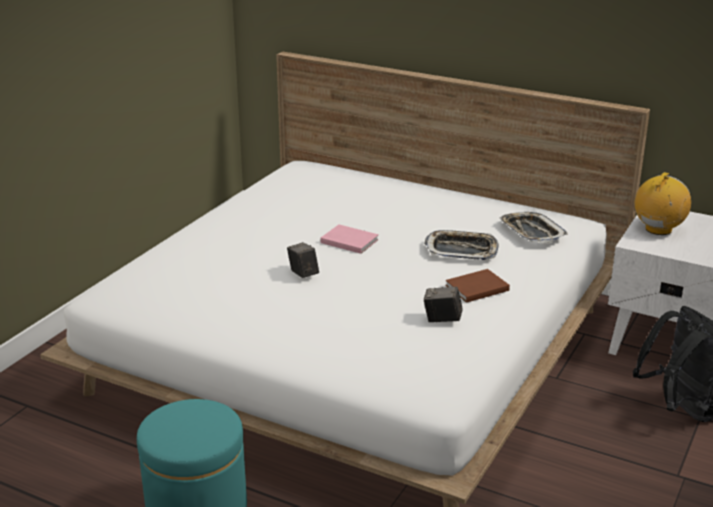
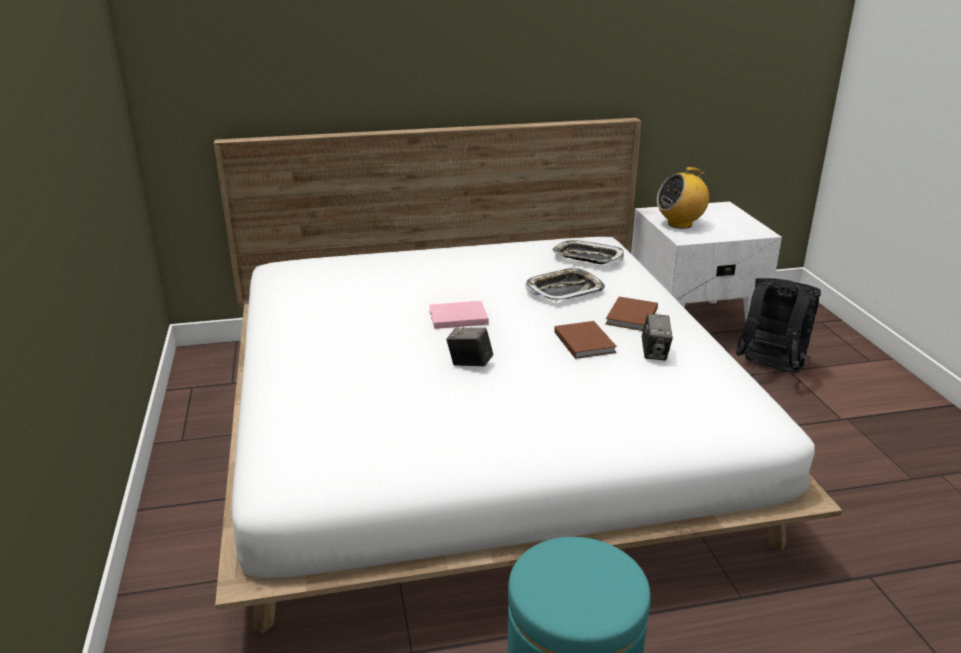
camera: 40 degrees left, 0 degrees up
(406, 291) = (584, 341): none -> brown book
(442, 319) = (655, 353): camera -> camera turned 60 degrees counterclockwise
(658, 229) = (680, 224): radio -> radio turned 105 degrees counterclockwise

